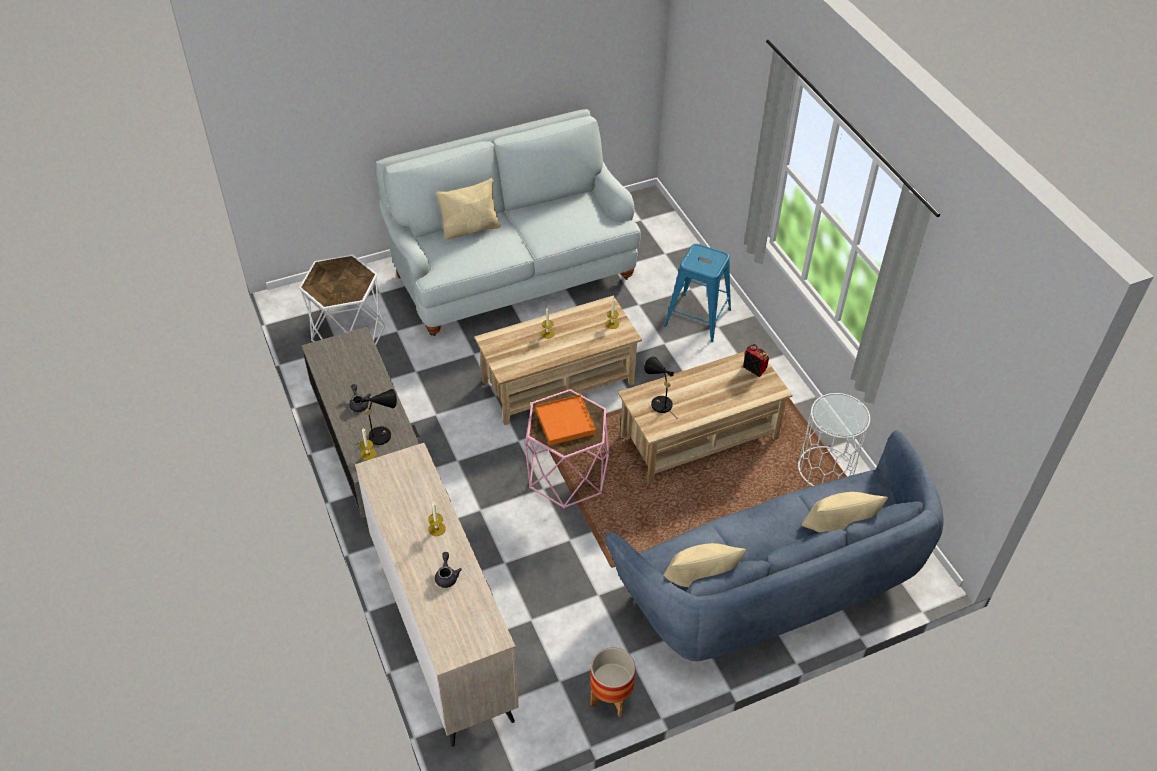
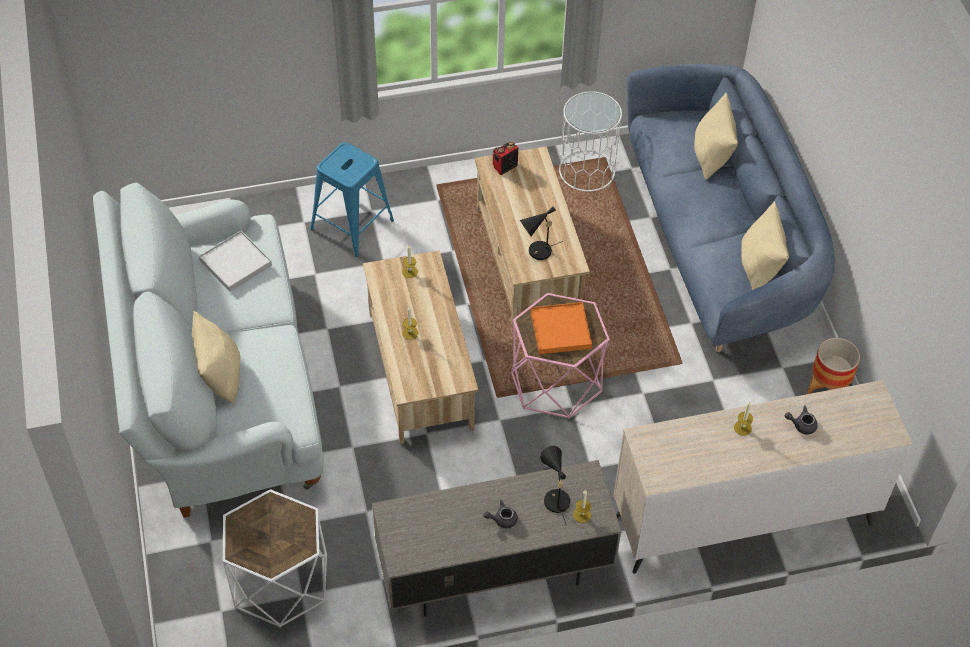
camera: 80 degrees left, 5 degrees up
(579, 216) = (235, 263): none -> white tray

